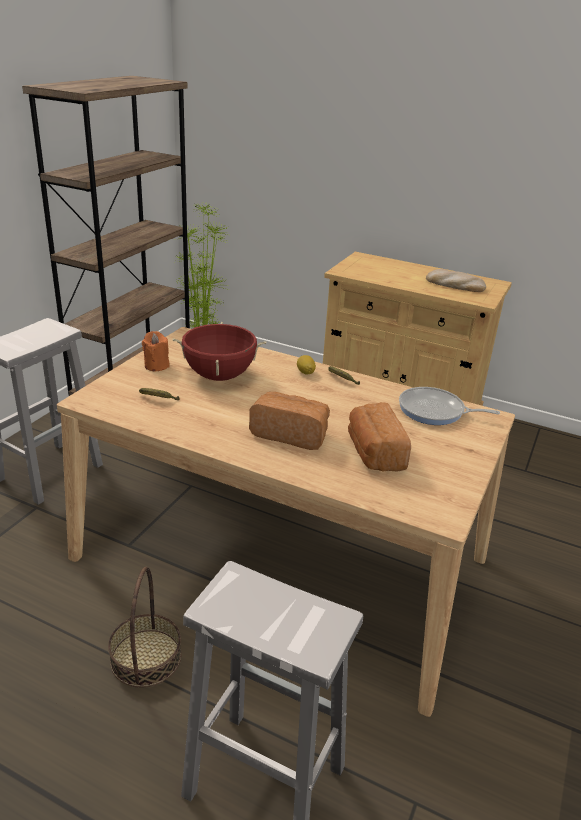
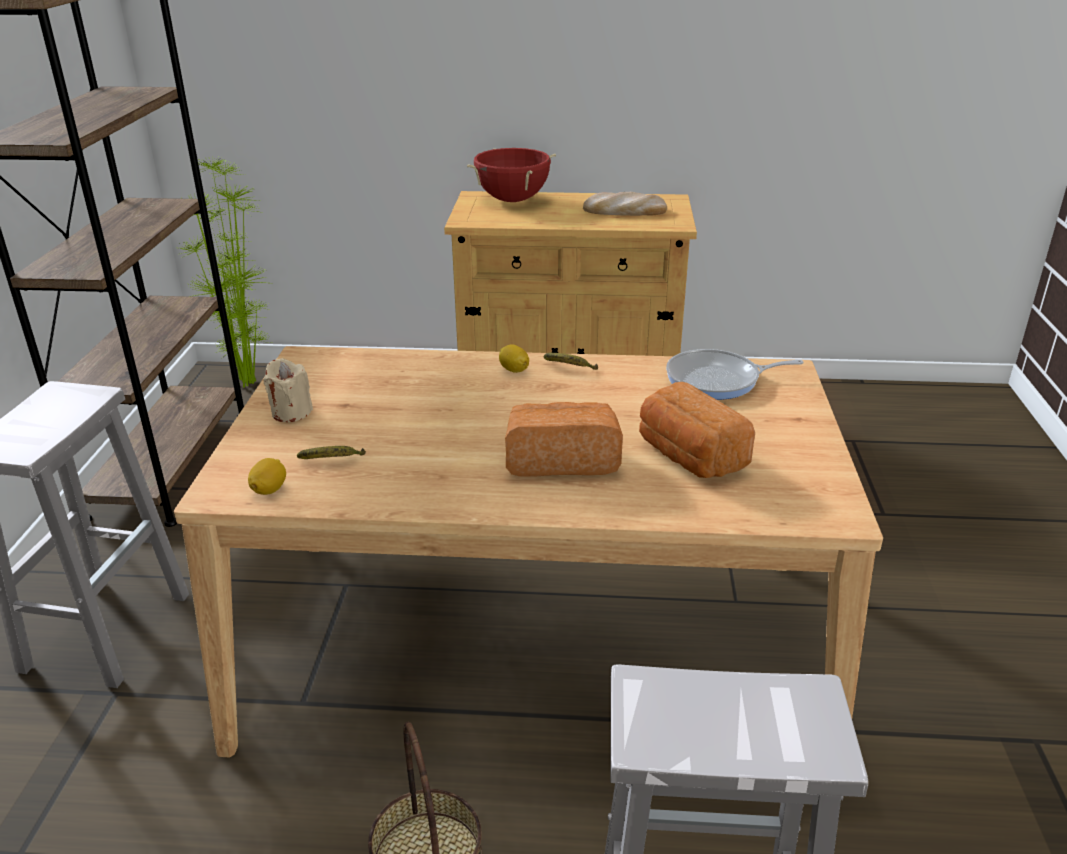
camera: 20 degrees left, 0 degrees up
(113, 406) = (269, 489): none -> lemon
(156, 365) = (291, 412): orange candle -> beige candle
(219, 376) = (398, 405): red cooking pot -> red cooking pot (513, 200)

